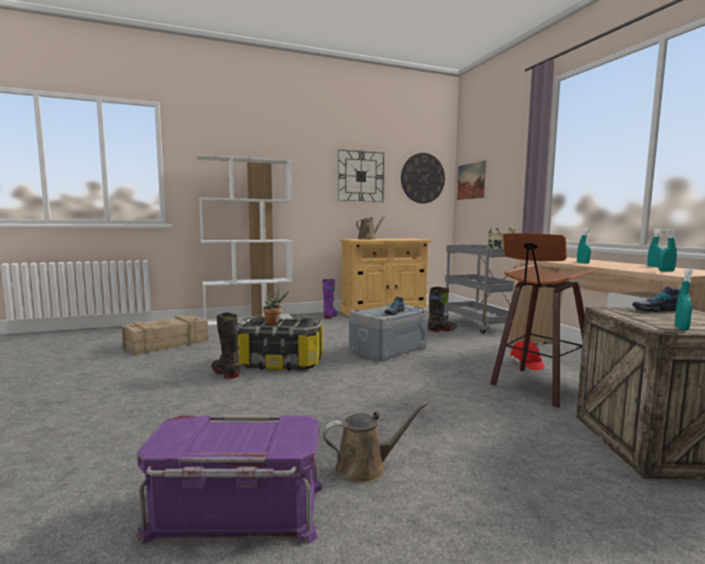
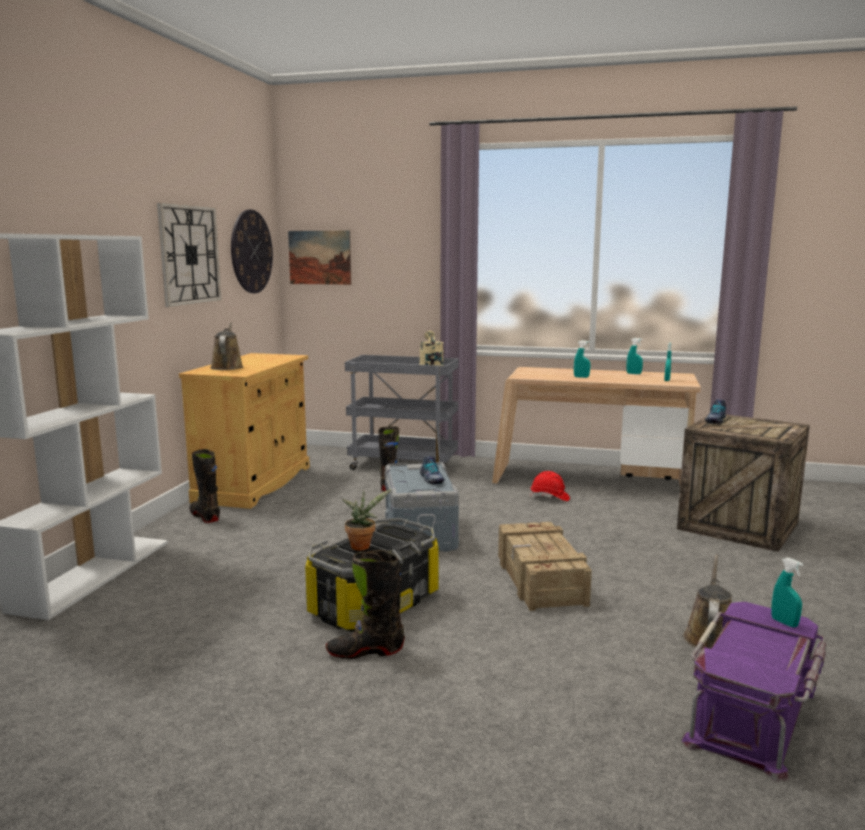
camera: 55 degrees left, 5 degrees up
(166, 344) = (107, 678): crate -> crate (539, 580)
(330, 316) = (205, 516): purple boot -> black boot
(538, 388) = (609, 516): stool -> none
(681, 328) = (778, 435): turquoise spray bottle -> turquoise spray bottle (784, 623)

